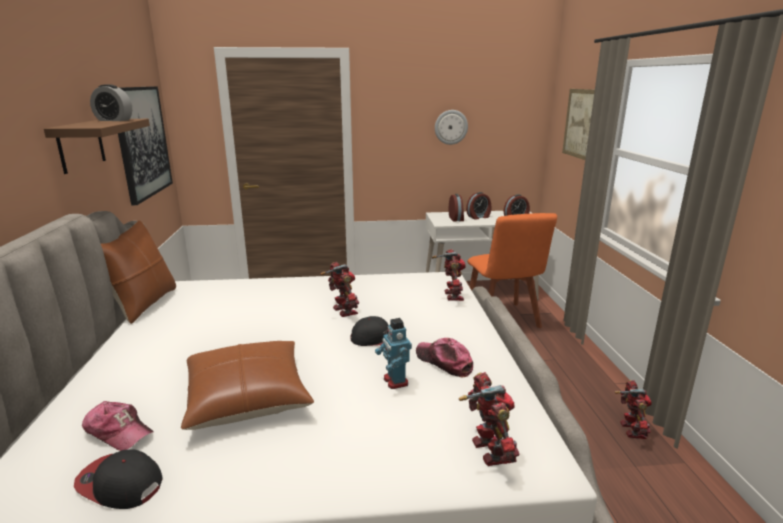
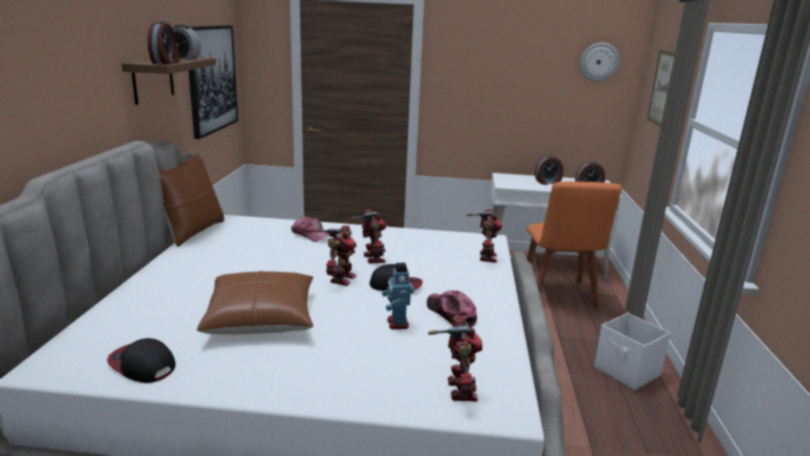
camera: 10 degrees right, 0 degrees up
(118, 431) = (149, 328): cap -> cap (311, 235)
(451, 127) = (527, 83): wall clock -> wall clock (599, 62)
(456, 219) = (522, 182): alarm clock -> alarm clock (166, 63)
(587, 386) = (627, 372): none -> white storage box
(630, 430) = (656, 419): toy robot -> toy robot (341, 279)

